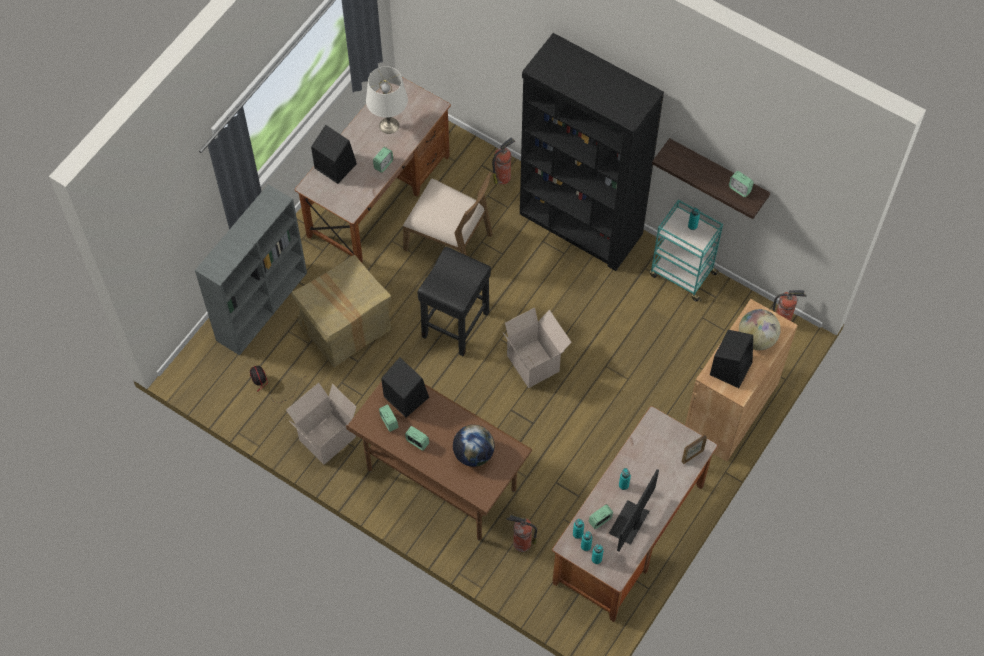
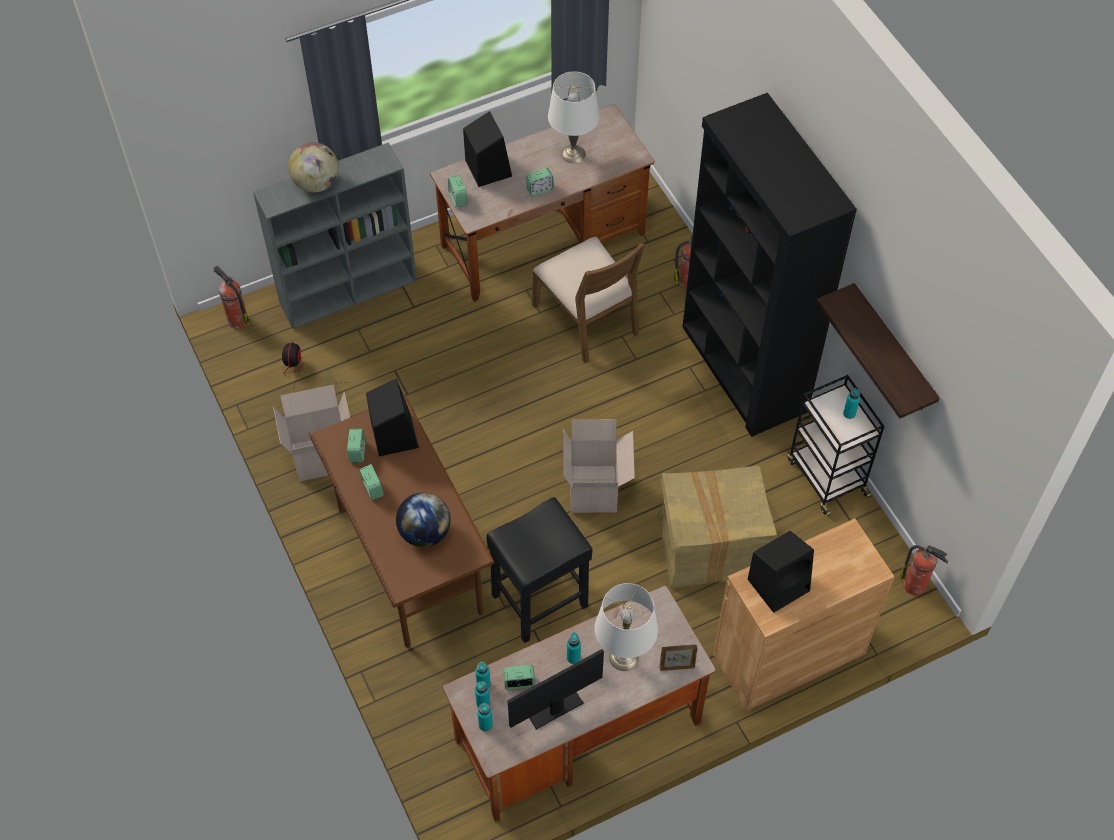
camera: 30 degrees right, 5 degrees down
(345, 326) = (419, 352): cardboard box -> cardboard box (710, 547)
(456, 323) = (537, 406): black stool -> black stool (541, 600)
(521, 543) = (450, 675): fire extinguisher -> fire extinguisher (237, 320)
(655, 467) = (624, 657): none -> white table lamp
(681, 274) = (826, 476): turquoise cart -> black cart
(739, 189) = (903, 376): alarm clock -> alarm clock (457, 198)
(756, 338) = (832, 567): globe -> globe (316, 183)

